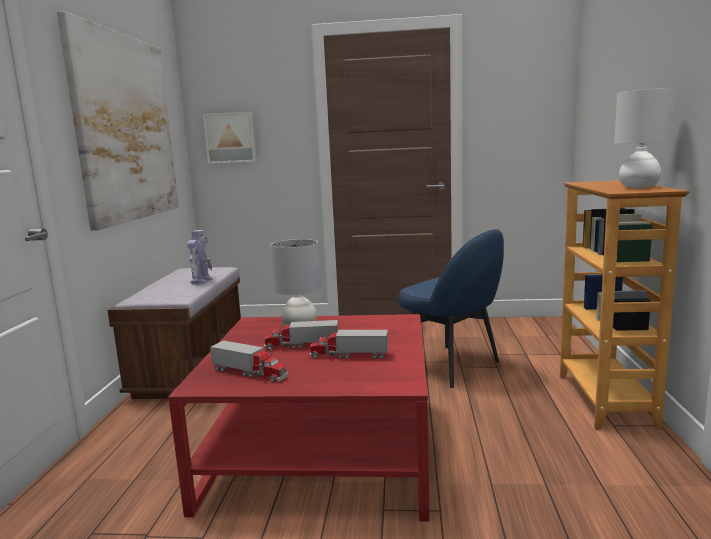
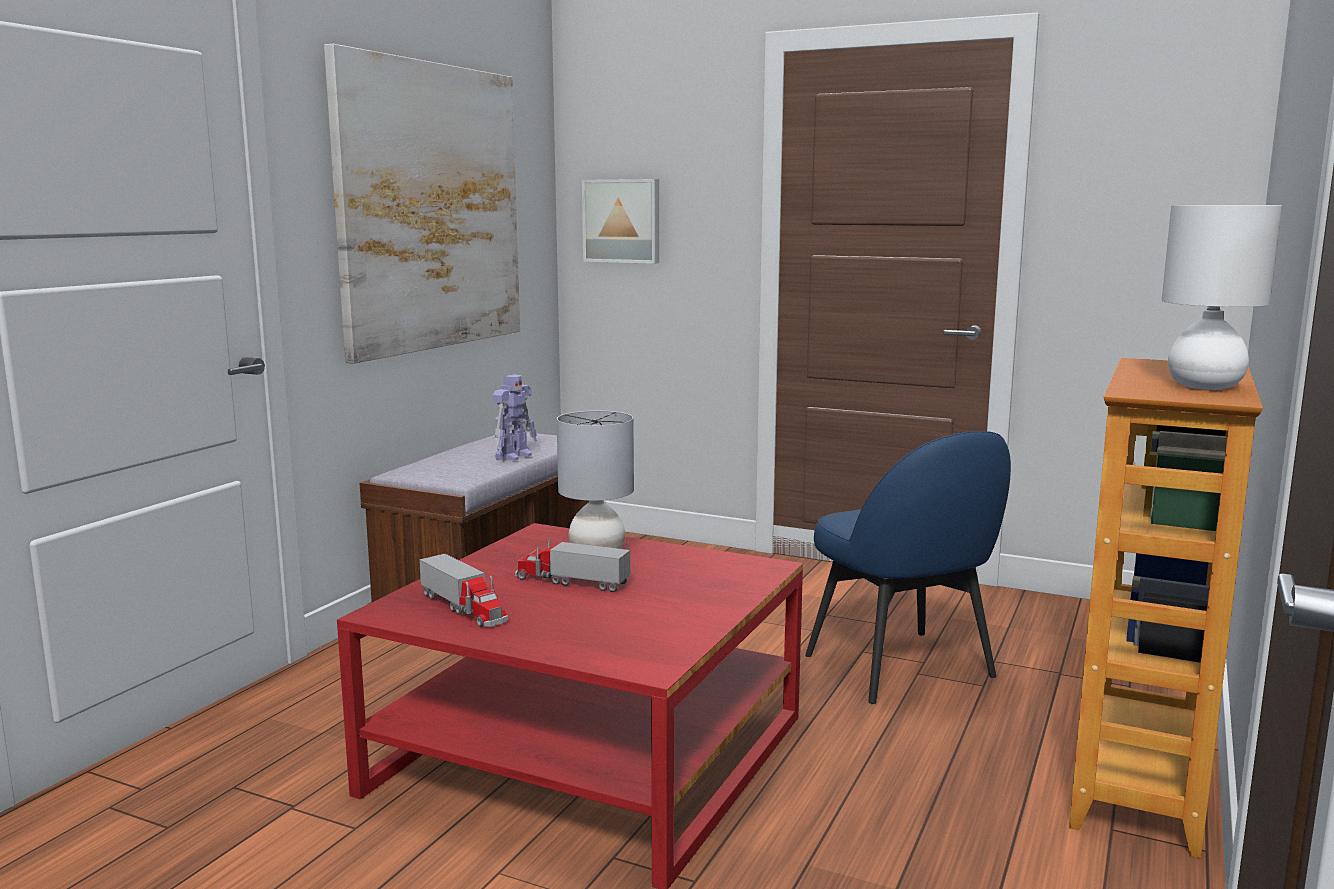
camera: 20 degrees right, 0 degrees up
(348, 355) = (621, 608): toy truck -> none

